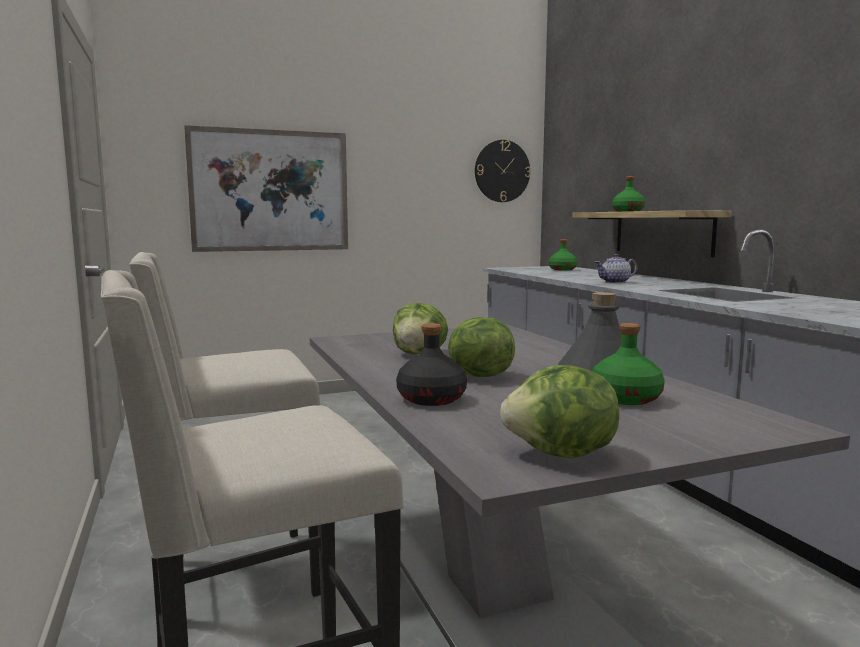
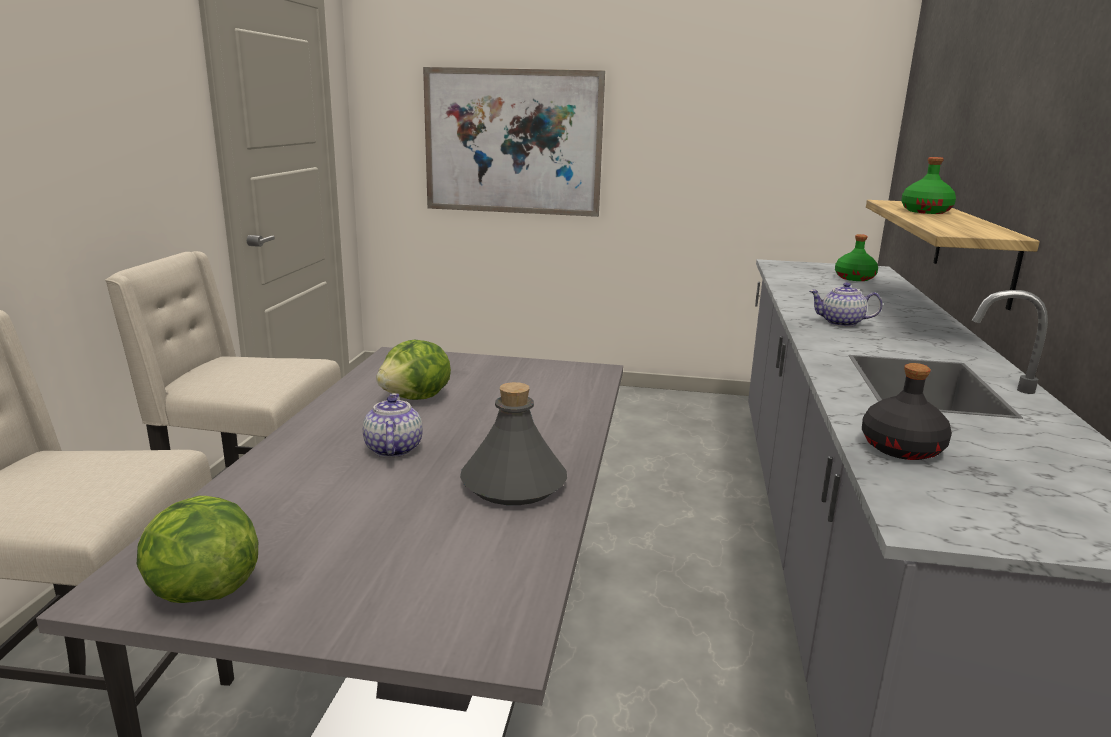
camera: 30 degrees right, 10 degrees up
(432, 399) = (279, 472): black bottle -> black bottle (902, 448)
(478, 376) = (392, 449): lettuce -> teapot
(502, 171) = (830, 119): wall clock -> none
(626, 398) = (447, 532): green bottle -> none

